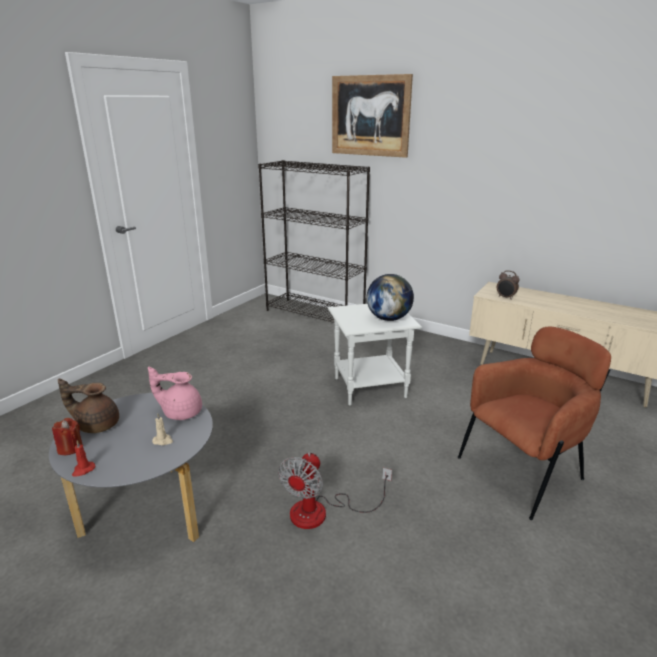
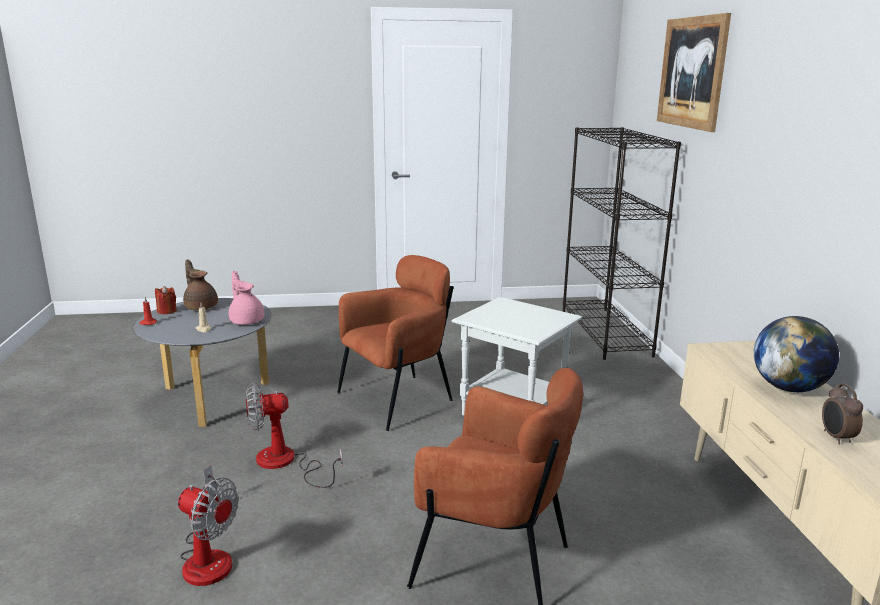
camera: 50 degrees right, 5 degrees down
(293, 419) = (397, 399): none -> brown armchair
(388, 318) = (524, 324): globe -> globe (788, 388)
(420, 612) = (209, 556): none -> fan
(505, 297) = (726, 360): alarm clock -> alarm clock (836, 438)

